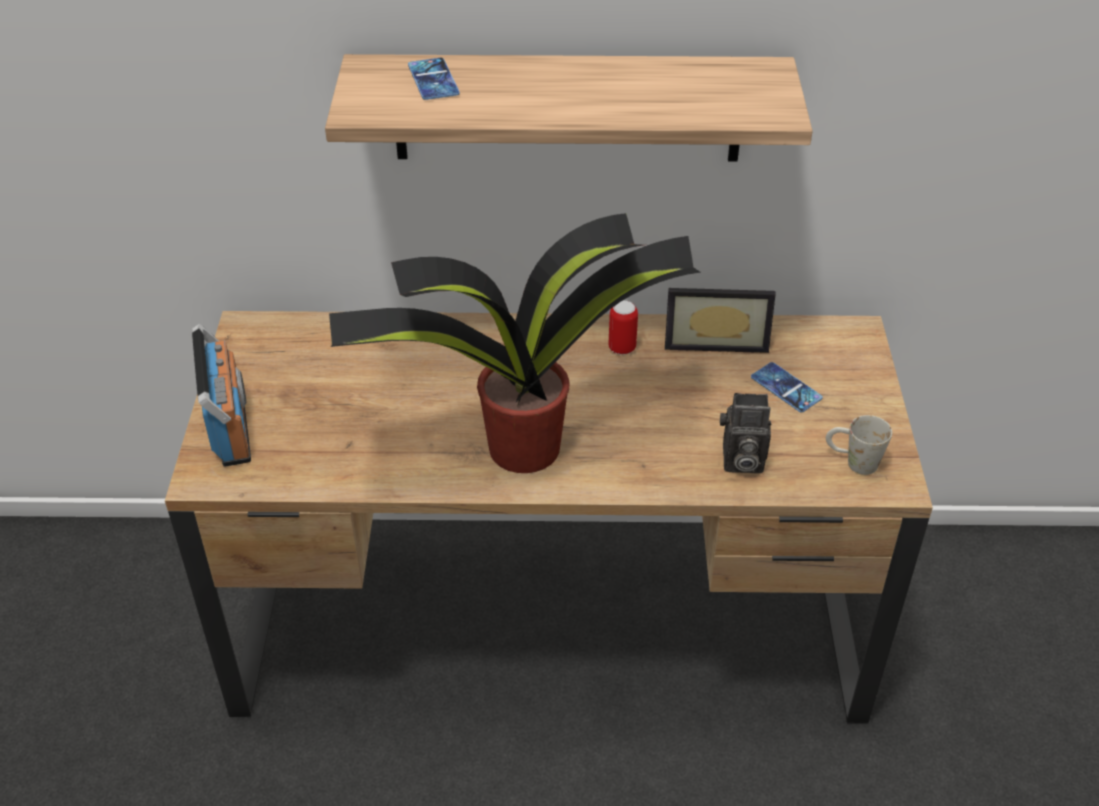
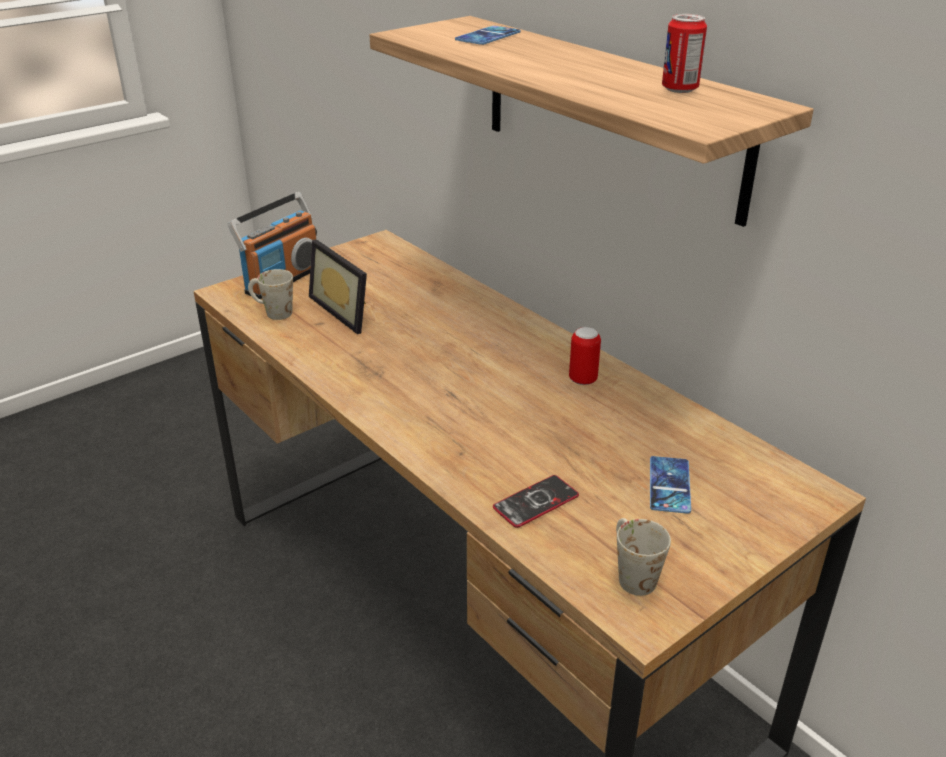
camera: 50 degrees right, 10 degrees down
(287, 465) = (272, 312): none -> white mug
(519, 448) = (403, 388): potted plant -> none
(693, 78) = (679, 89): none -> can
(715, 339) = (668, 418): picture frame -> picture frame (347, 310)
(740, 461) = (536, 502): camera -> phone

